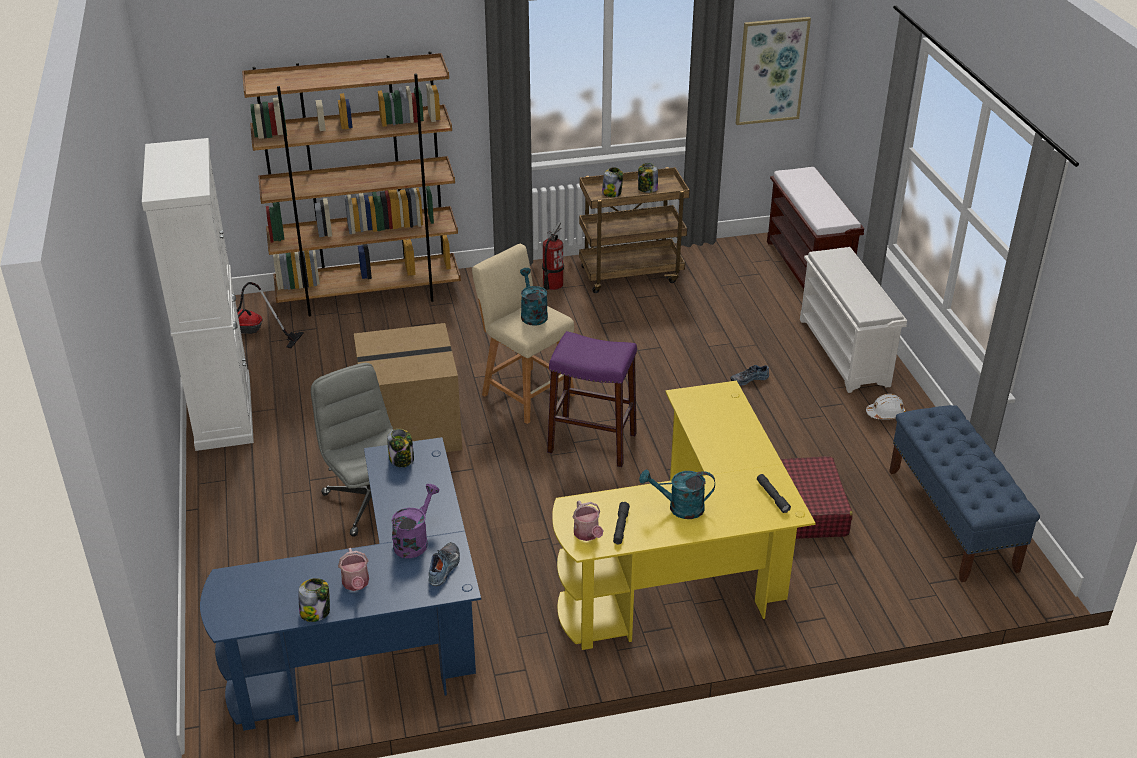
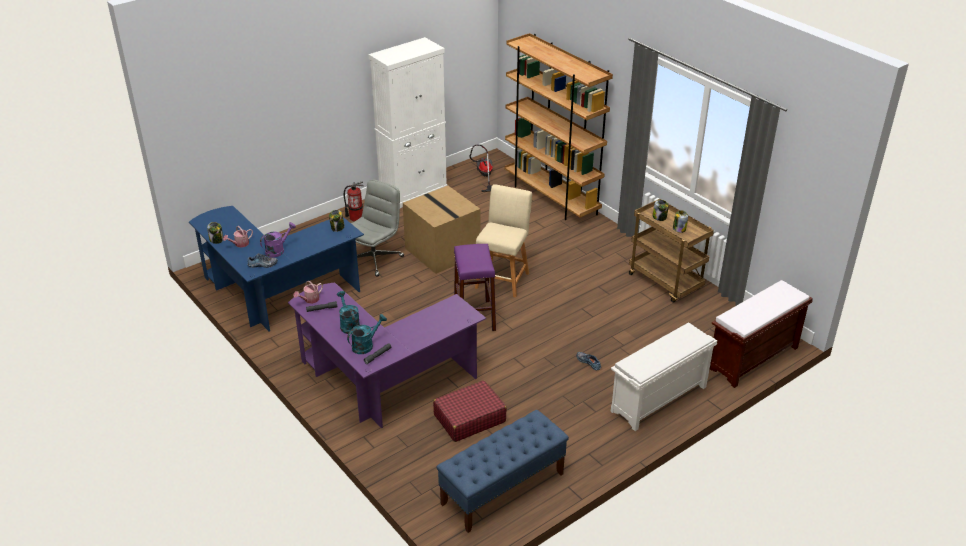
camera: 65 degrees right, 0 degrees up
(414, 541) = (278, 250): purple watering can -> purple watering can turned 45 degrees counterclockwise
(532, 314) = (504, 231): turquoise watering can -> turquoise watering can (366, 345)
(552, 285) = (623, 256): fire extinguisher -> fire extinguisher (356, 218)
(688, 573) = (381, 383): yellow desk -> purple desk
(771, 71) = (802, 204): picture -> none
(885, 414) = (599, 434): white hard hat -> none

